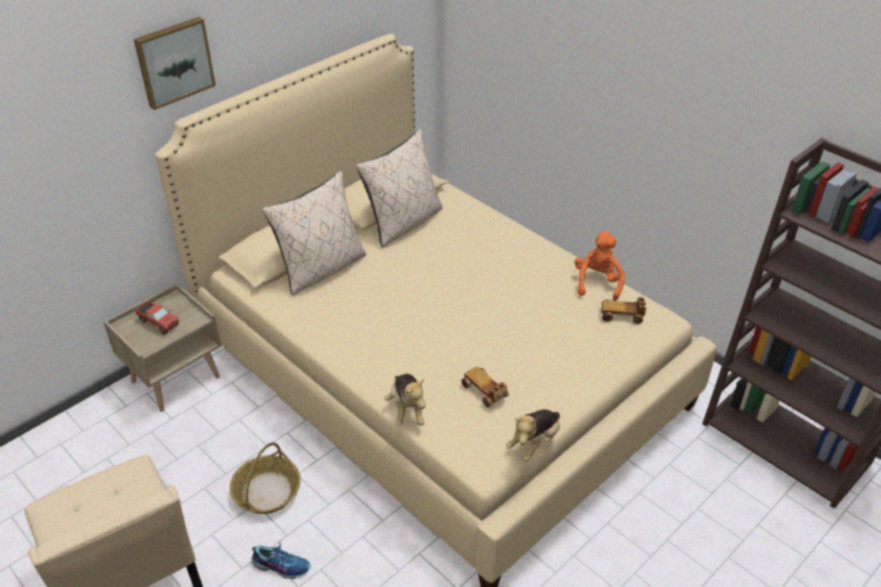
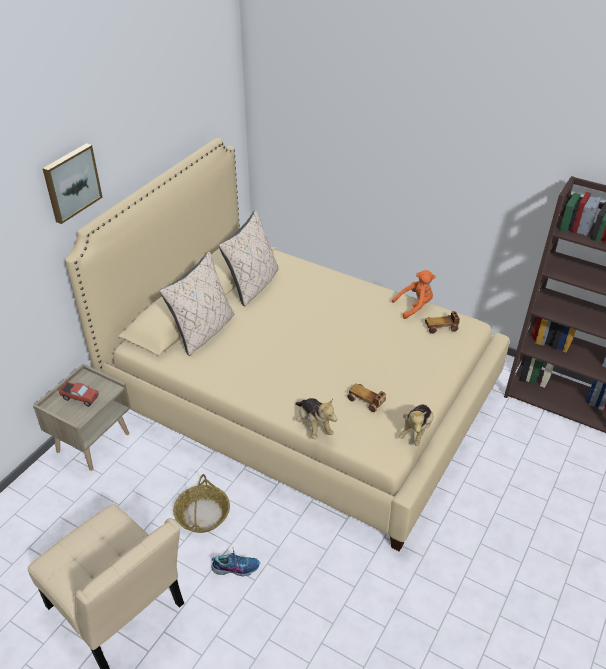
camera: 15 degrees left, 0 degrees up
(597, 283) = (415, 306): orange plush toy -> orange plush toy turned 75 degrees clockwise

